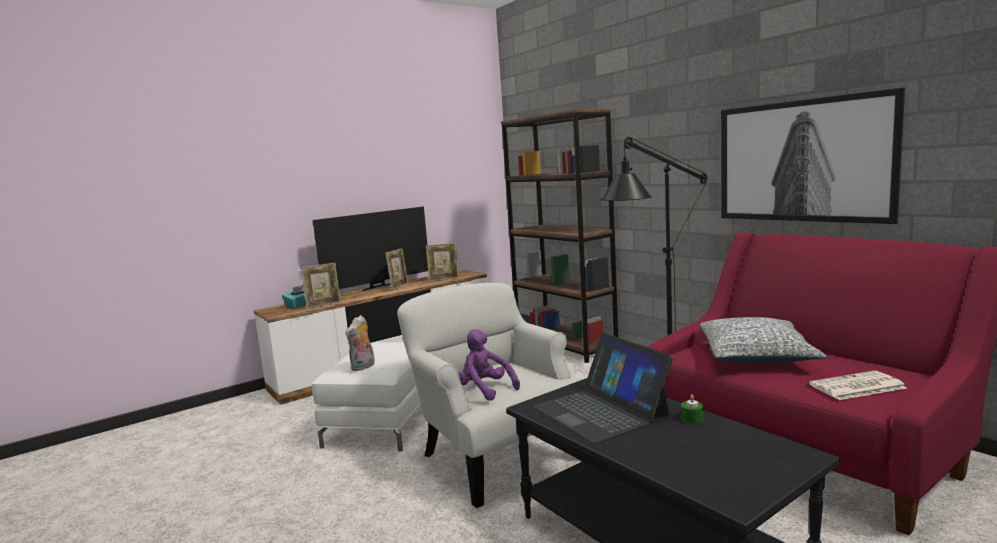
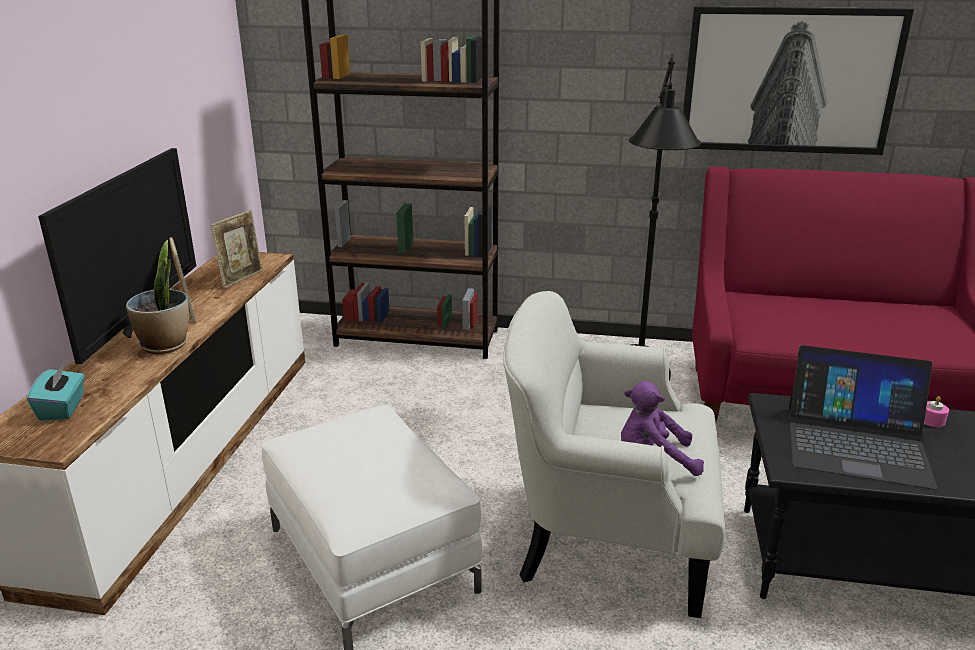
camera: 45 degrees left, 15 degrees up
(323, 305) = (125, 393): picture frame -> none
(363, 367) = (400, 490): plush toy -> none
(367, 295) = (165, 345): none -> potted plant
(692, 418) = (932, 420): green candle -> pink candle
(756, 356) = (813, 320): pillow -> none
(856, 387) = (938, 336): newspaper -> none

